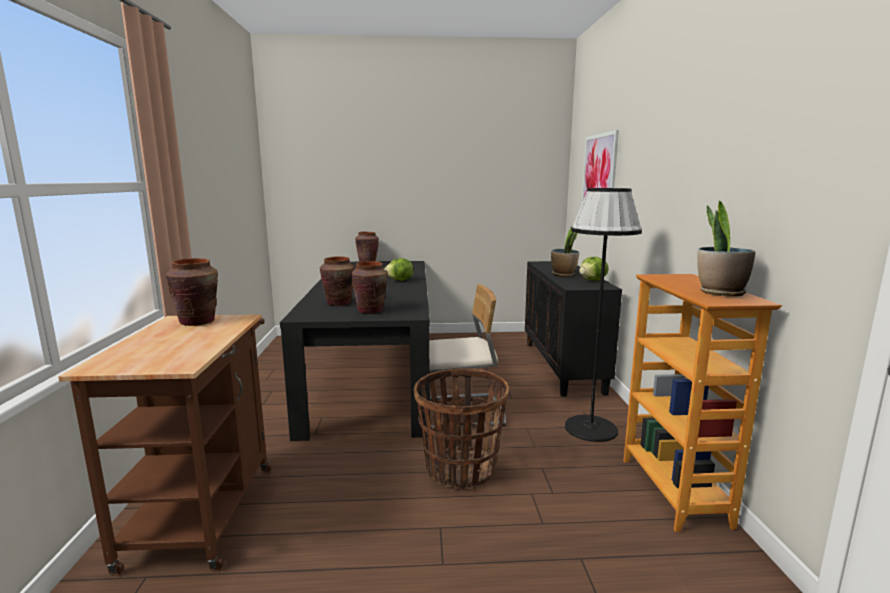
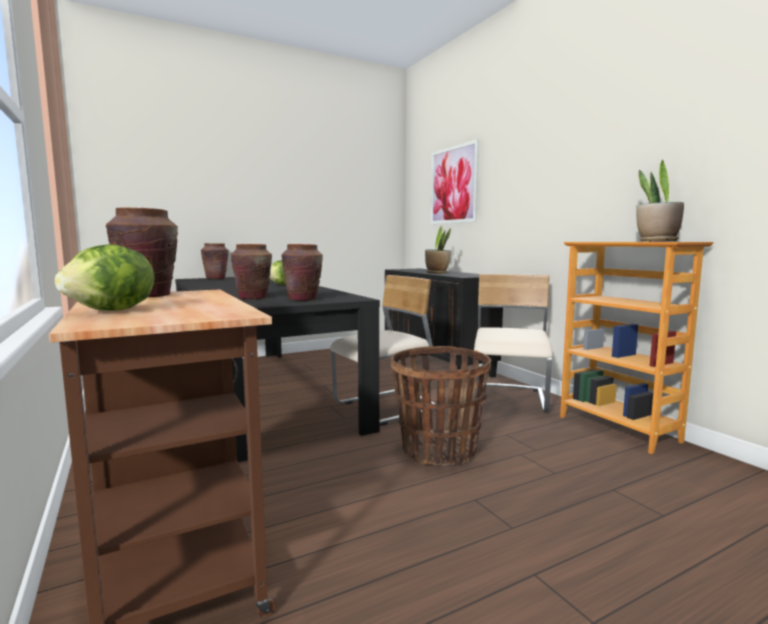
camera: 25 degrees left, 5 degrees down
(591, 428) = (510, 400): black floor lamp -> beige chair
(593, 280) = (469, 274): lettuce -> lettuce (113, 311)

